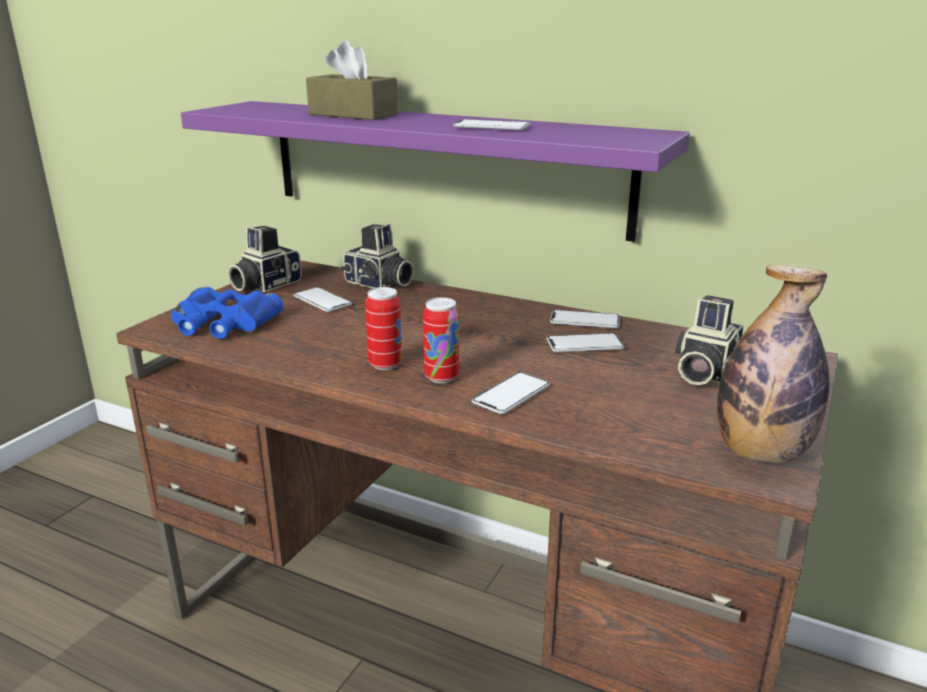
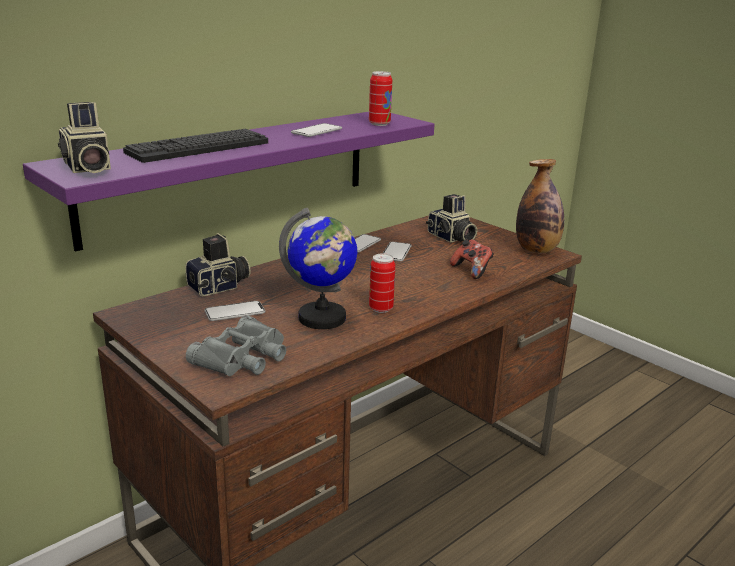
camera: 70 degrees left, 0 degrees up
(223, 323) = (243, 357): blue binoculars -> grey binoculars
(264, 285) = (163, 330): camera -> camera (87, 168)
(334, 339) = (322, 318): none -> globe
(353, 114) = (198, 147): brown tissue box -> keyboard
(441, 377) = (413, 296): can -> can (379, 124)
(511, 394) = (449, 283): phone -> none
(581, 405) = (471, 271): none -> game controller

